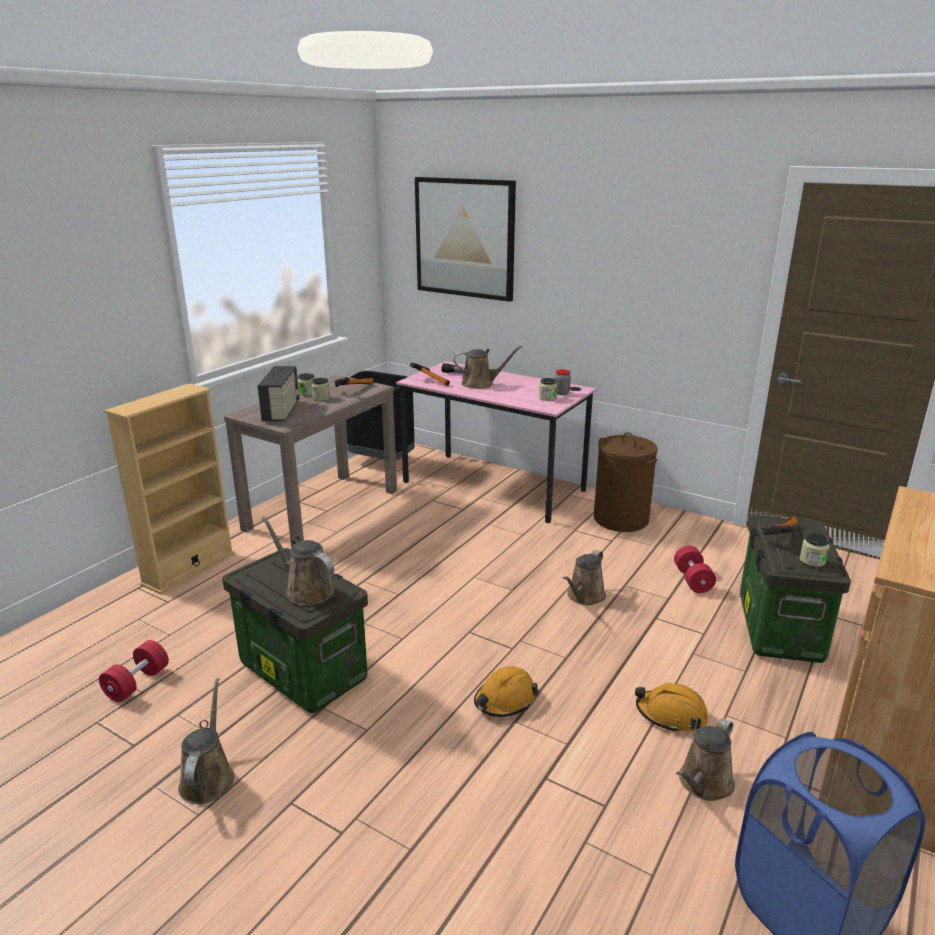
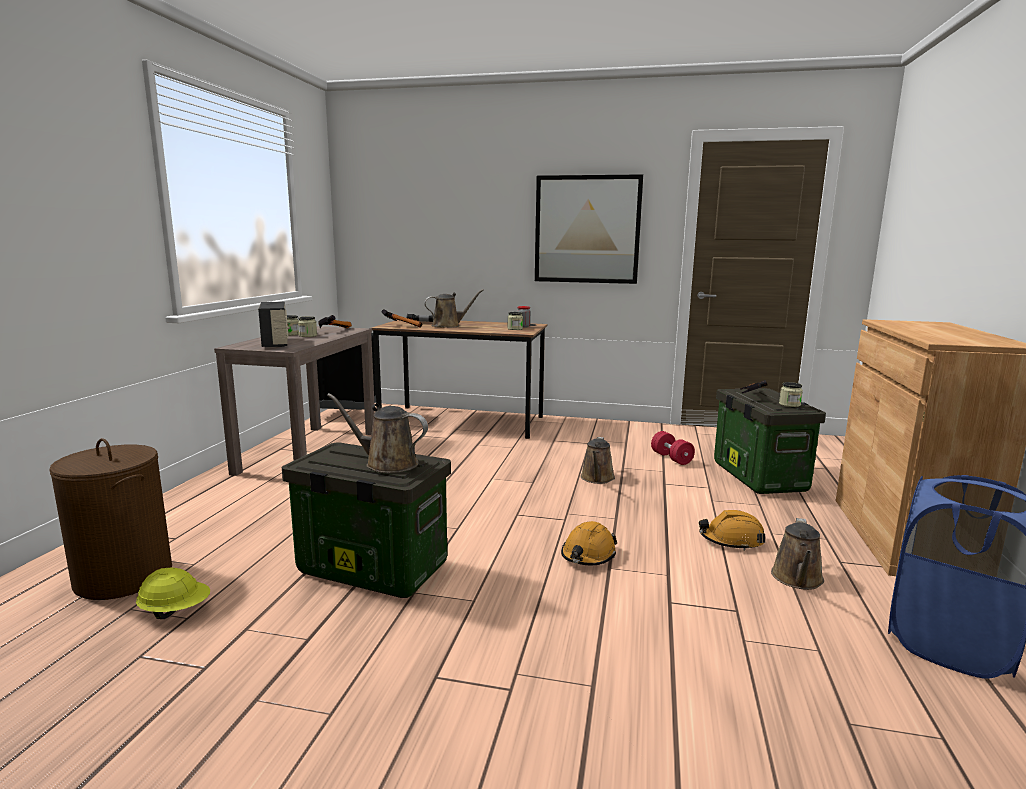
camera: 20 degrees left, 10 degrees down
(137, 683) = (176, 611): red dumbbell -> yellow hard hat
(189, 568) = (185, 509): beige bookcase -> none
(208, 777) = (321, 677): brown watering can -> none
(465, 238) = (417, 206): picture -> picture (587, 229)
(493, 486) = (462, 421): pink desk -> brown desk
(620, 519) = (584, 430): brown laundry basket -> brown laundry basket (123, 576)

